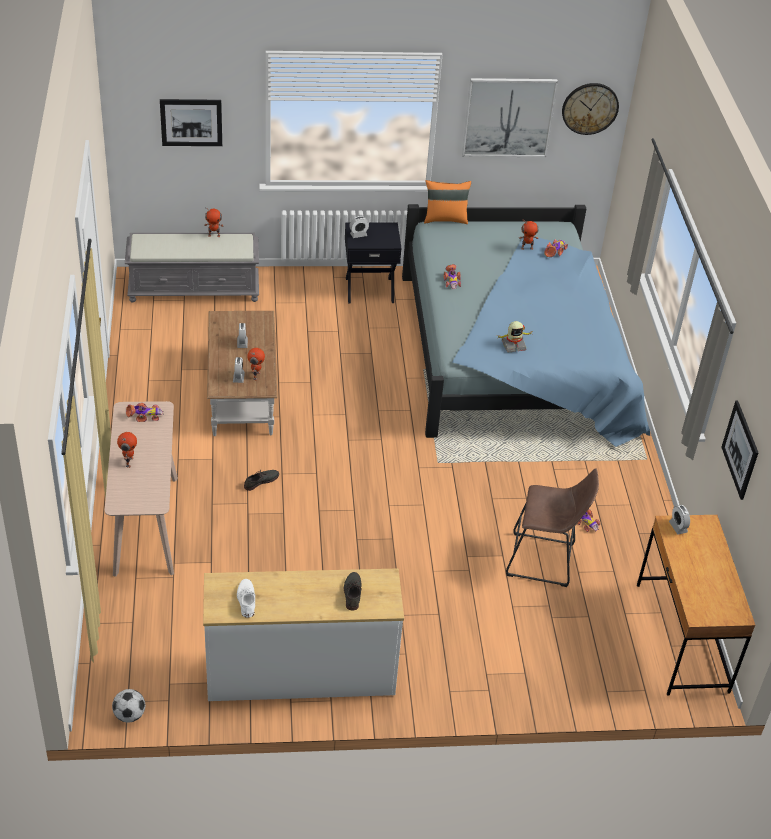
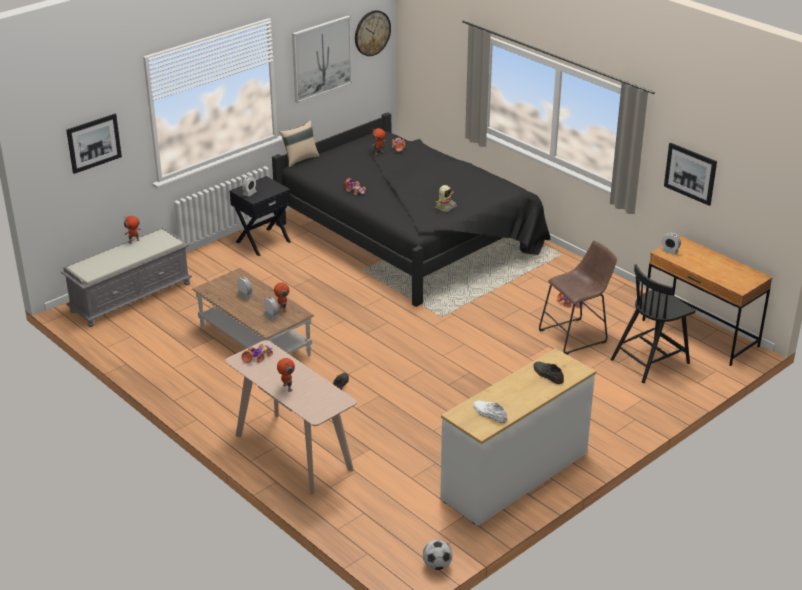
camera: 35 degrees left, 10 degrees down
(445, 219) = (300, 159): orange pillow -> beige pillow
(514, 356) = (410, 236): blue bed -> black bed
(587, 636) = (650, 360): none -> black chair

